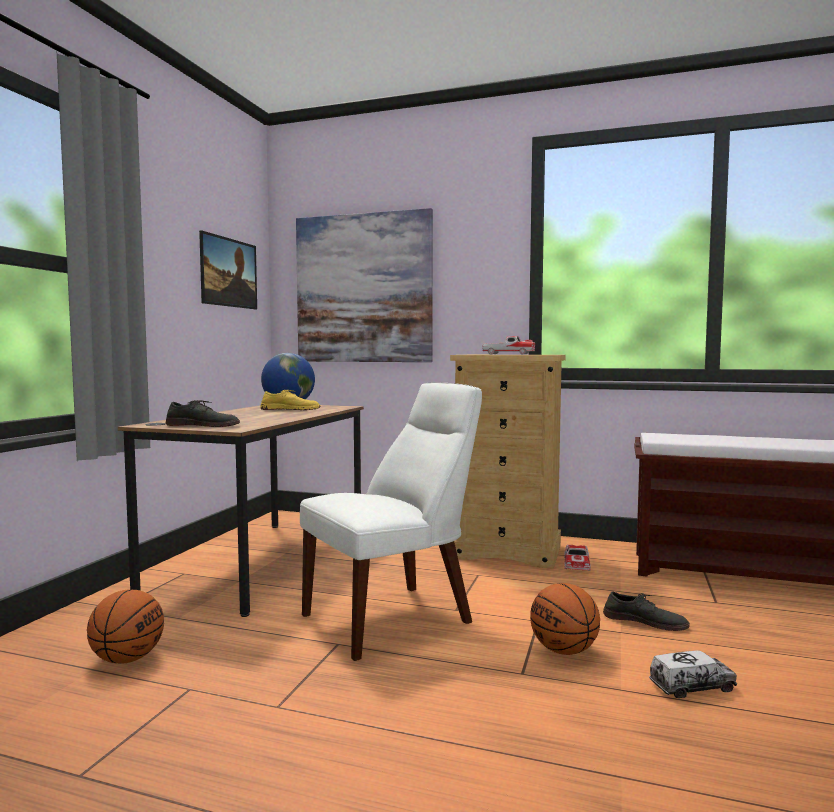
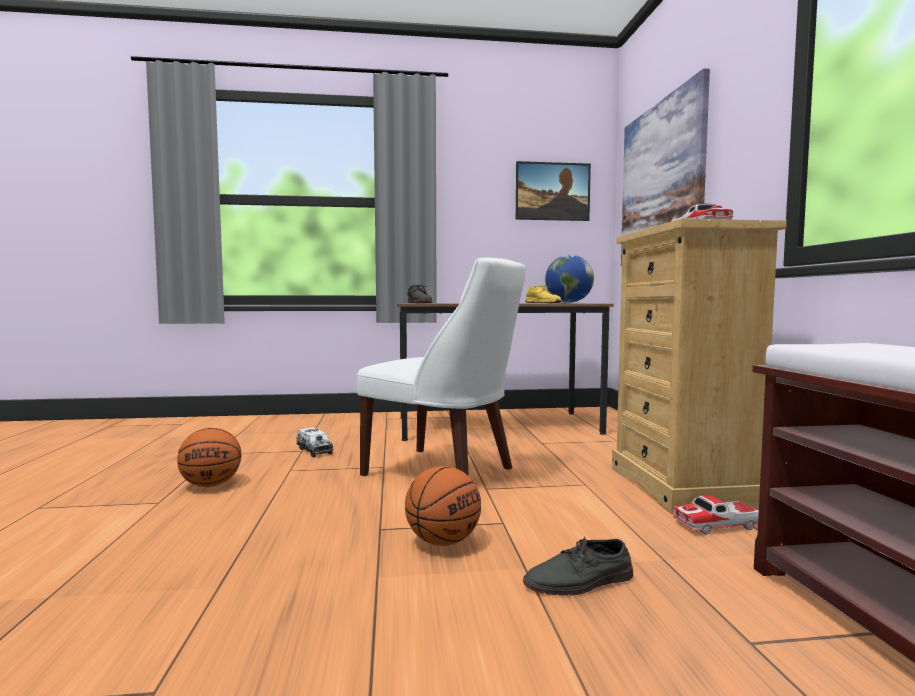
camera: 65 degrees right, 0 degrees up
(127, 659) = (328, 434): basketball -> basketball (211, 485)
(645, 621) = (579, 581): grey shoe -> grey shoe turned 75 degrees clockwise
(692, 686) = (411, 621): toy truck -> toy truck (314, 450)

